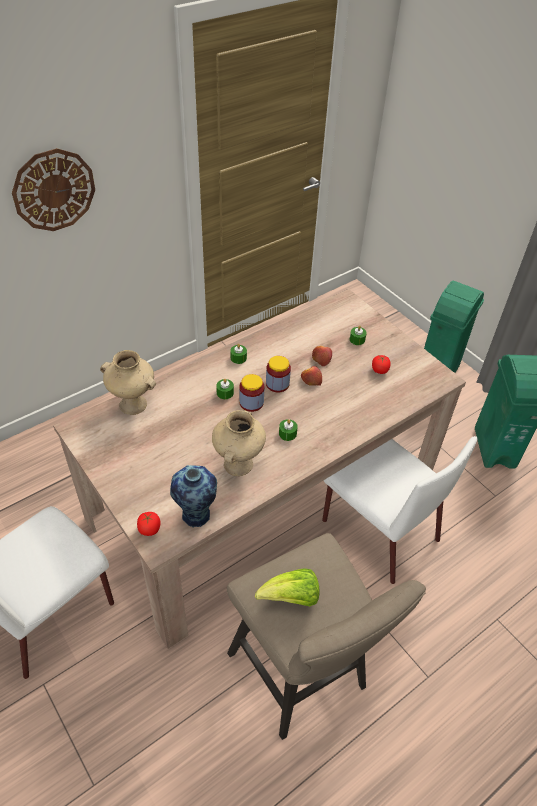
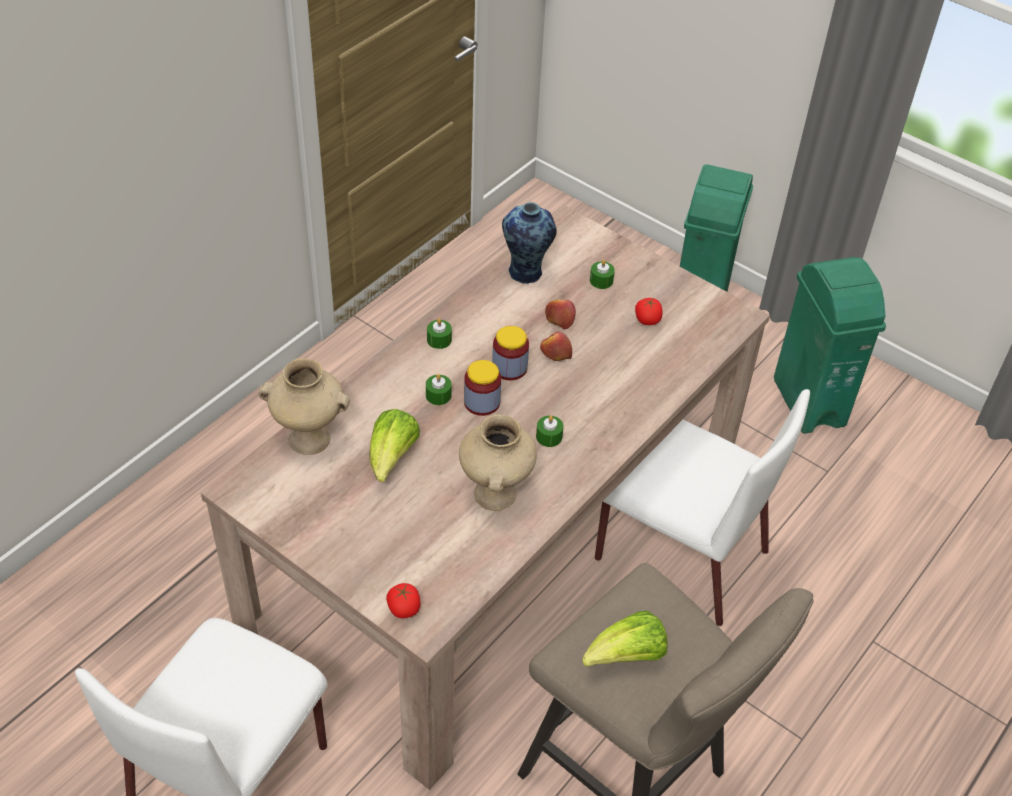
camera: 15 degrees left, 0 degrees up
(54, 190) = (121, 134): wall clock -> none
(180, 427) = (392, 458): none -> lettuce
(196, 516) = (462, 577): vase -> vase (526, 273)

